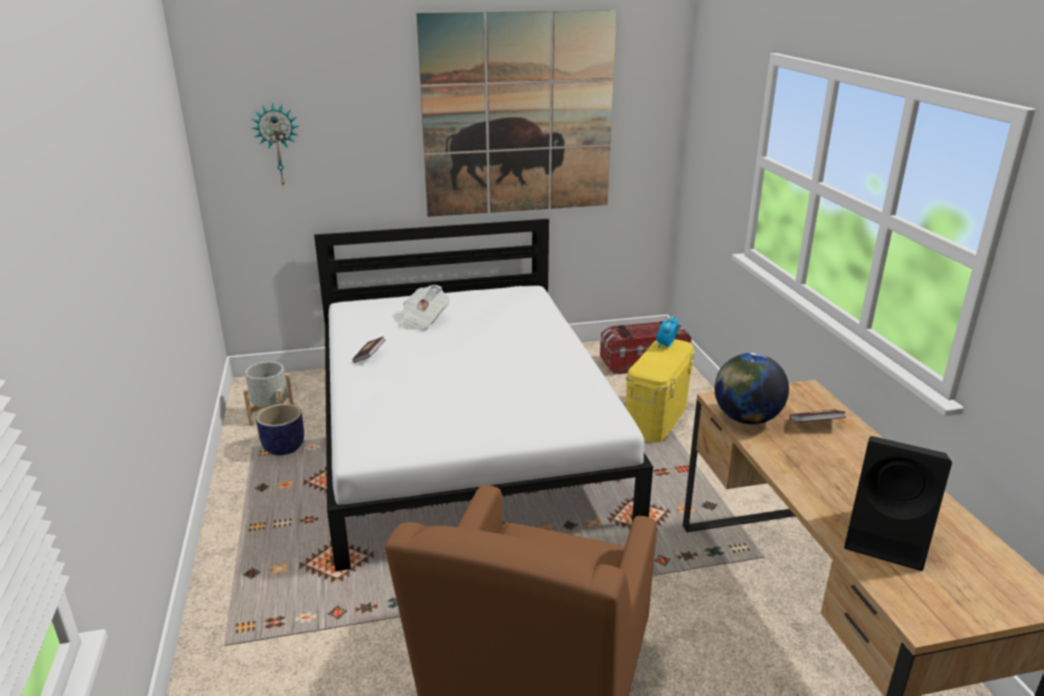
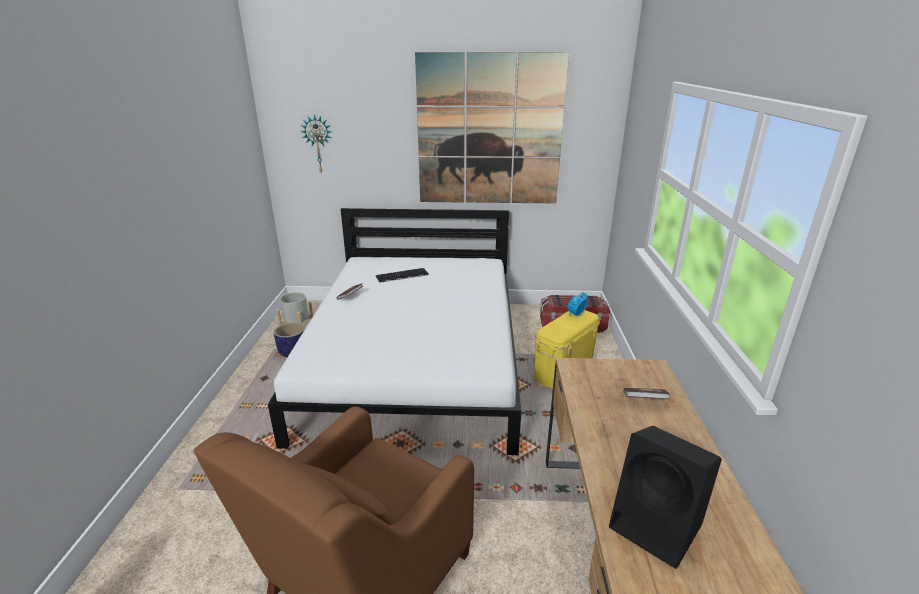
camera: 15 degrees right, 0 degrees up
(423, 321) = (401, 276): newspaper -> keyboard
(746, 419) = (585, 386): globe -> none

